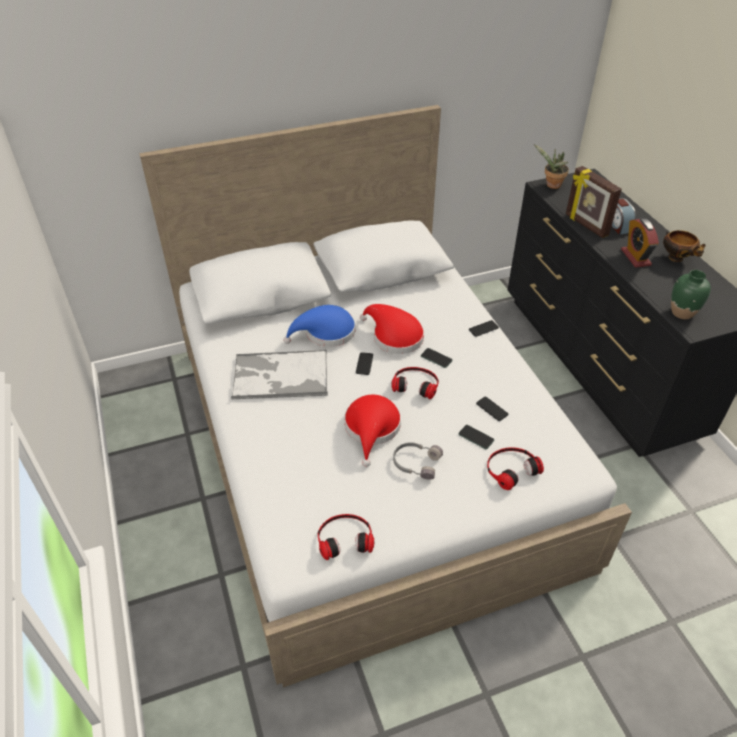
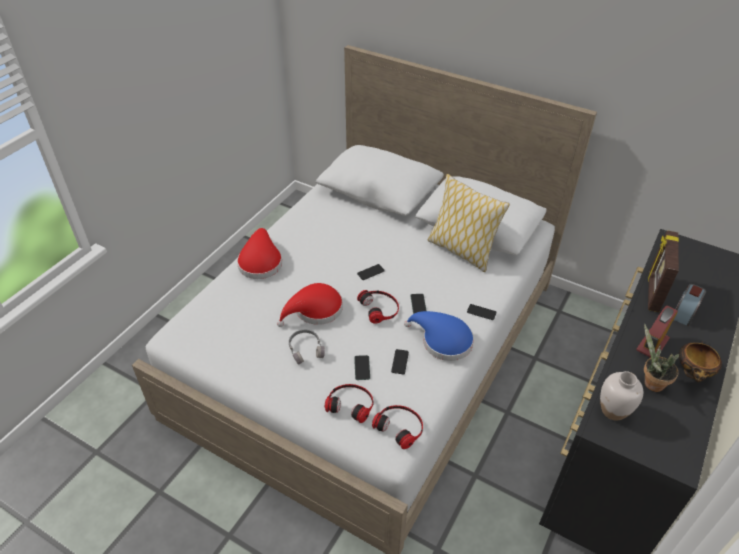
camera: 50 degrees right, 0 degrees up
(279, 376) = (316, 242): tray -> none
(326, 333) = (378, 238): blue hat -> blue hat (443, 341)
(344, 538) = (212, 350): headphones -> headphones (400, 426)
(394, 336) = (414, 271): red hat -> red hat (260, 262)
(401, 296) = (461, 250): none -> pillow
(551, 185) = (679, 245): potted plant -> potted plant (650, 383)
(682, 313) = (613, 411): green vase -> white vase

